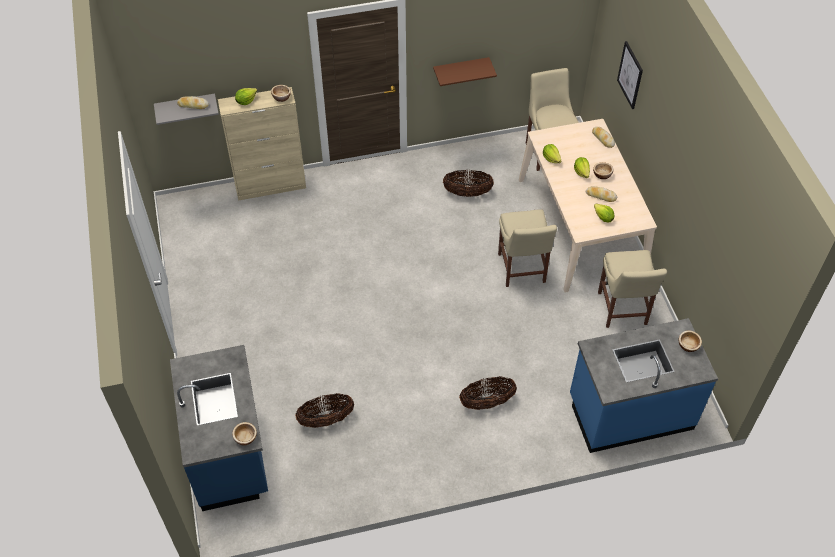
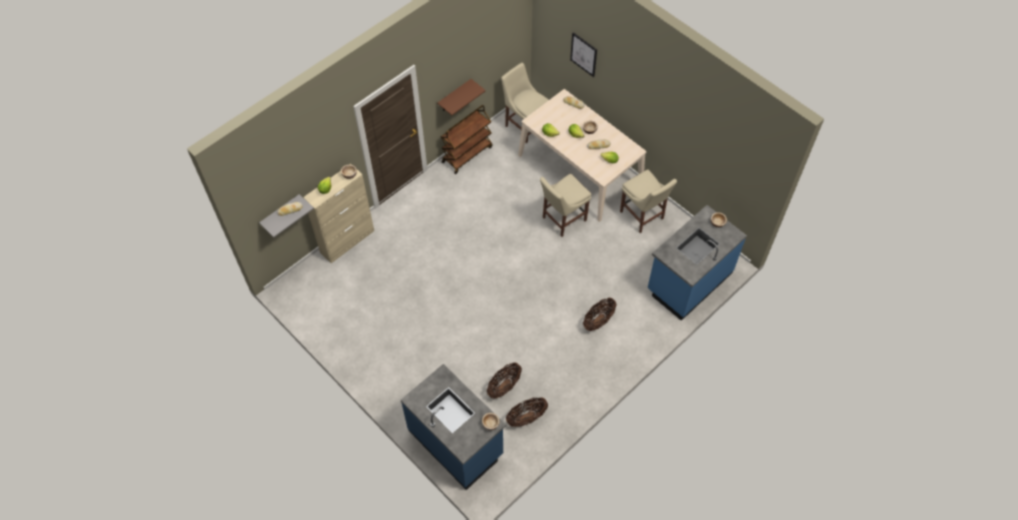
camera: 30 degrees left, 5 degrees up
(462, 154) = (467, 154): none -> brown cart
(467, 193) = (490, 181): basket -> basket (526, 417)
(521, 270) = (562, 220): beige chair -> beige chair turned 90 degrees clockwise

